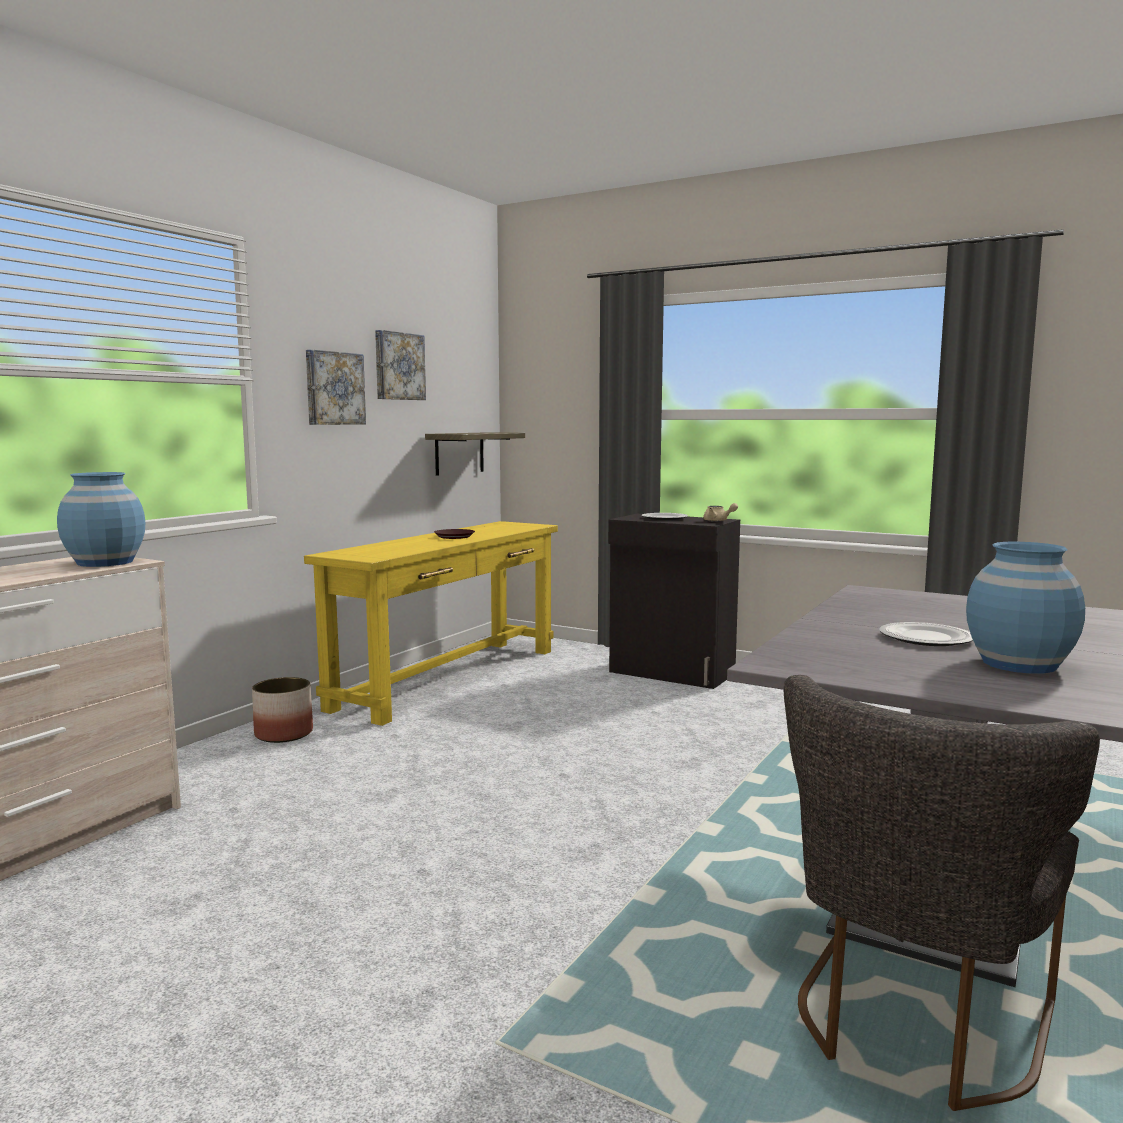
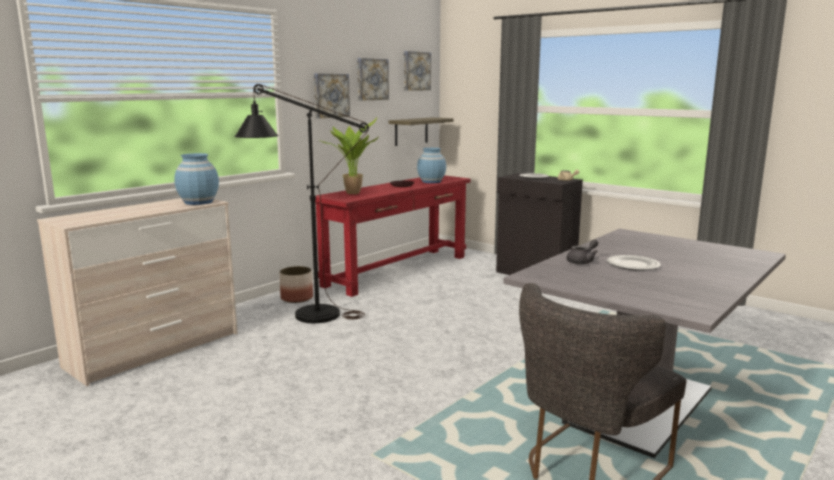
camera: 10 degrees right, 5 degrees up
(303, 763) = (304, 315): none -> black floor lamp
(376, 548) = (353, 193): none -> potted plant
(449, 678) = (397, 271): yellow console table -> red console table
(464, 358) = (416, 71): none -> picture
(839, 636) = (582, 261): none -> grey teapot
(1019, 664) = (672, 283): blue vase -> blue vase (431, 181)

